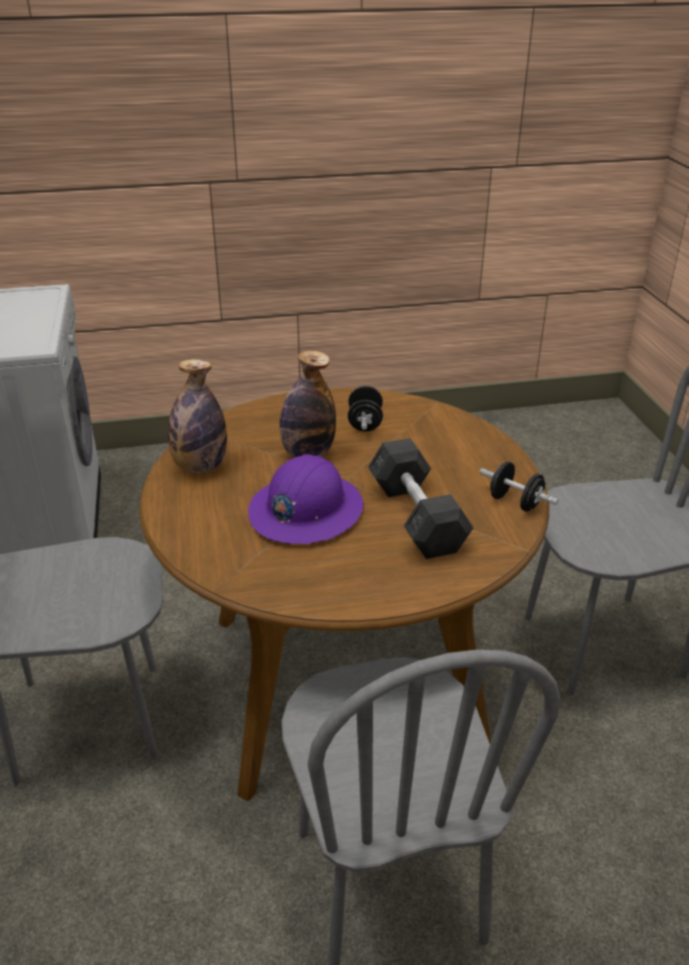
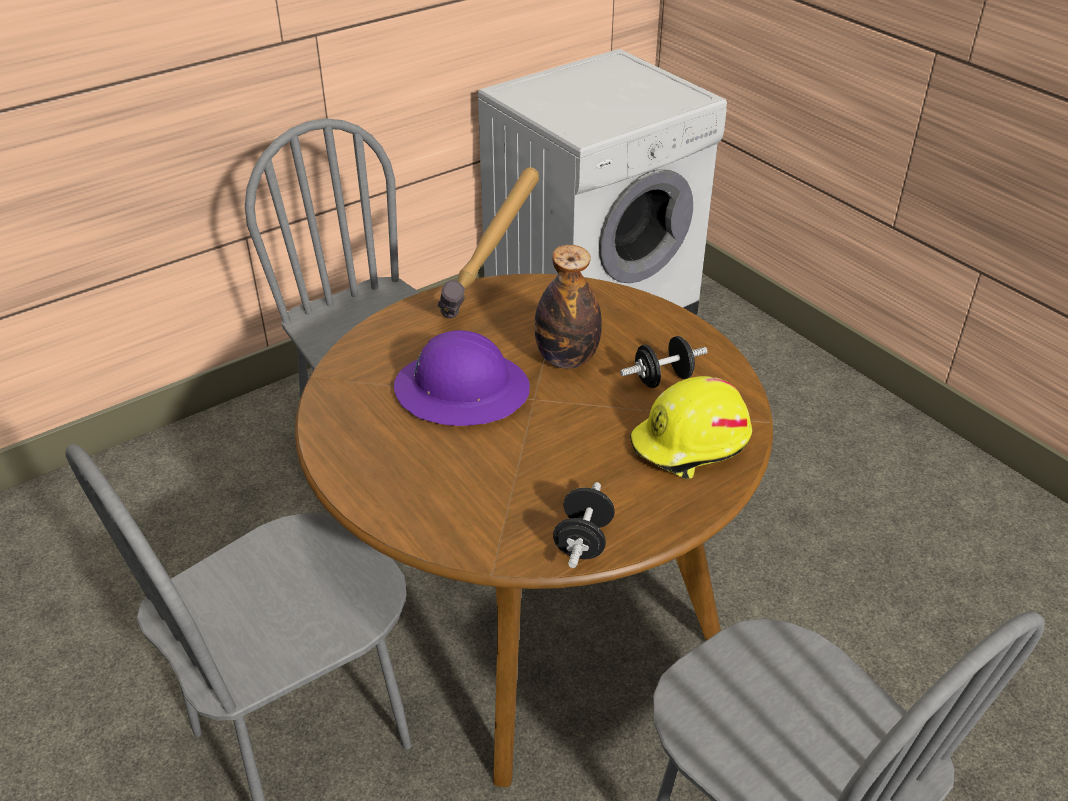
camera: 65 degrees right, 5 degrees up
(200, 467) = (492, 303): bottle -> hammer
(416, 517) = (501, 469): grey dumbbell -> none
(442, 434) = (691, 444): none -> yellow hard hat

